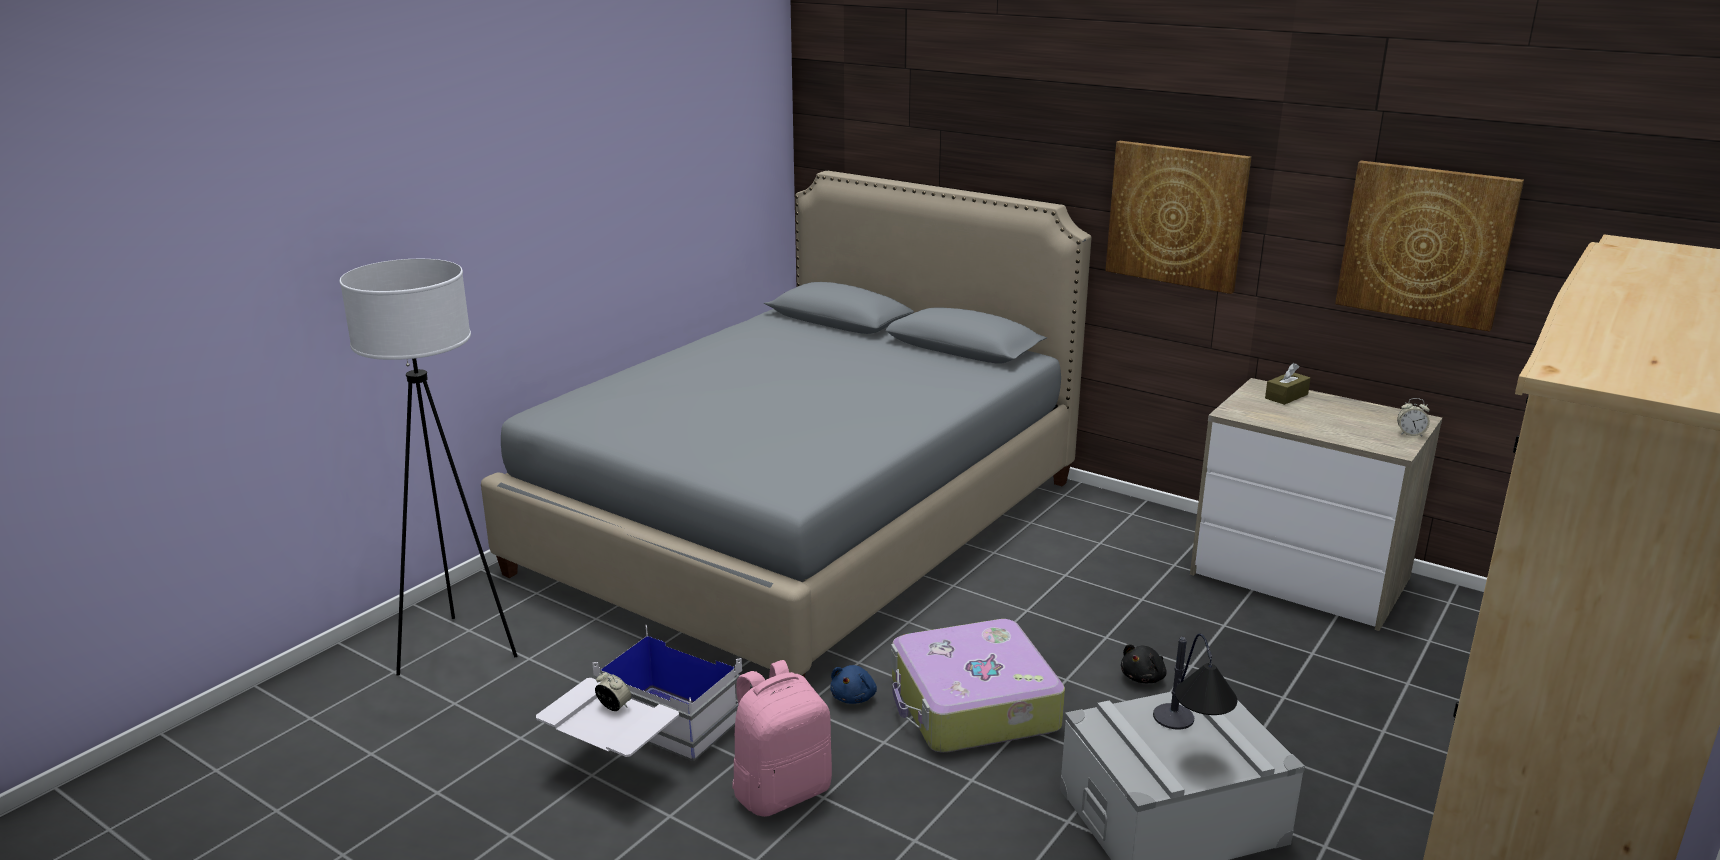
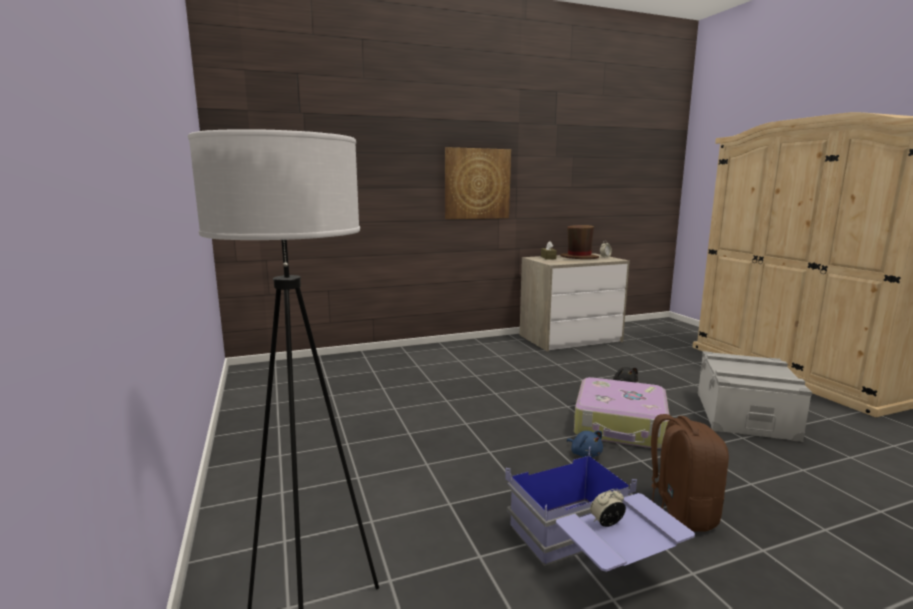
camera: 55 degrees left, 10 degrees down
(643, 748) = (589, 556): white storage box -> blue storage box
(781, 791) = (679, 512): pink backpack -> brown backpack
(804, 525) = (369, 407): grey bed -> none
(1189, 742) = (756, 369): table lamp -> none
(1341, 418) = (579, 258): none -> brown hat
(1425, 244) = (579, 180): picture -> none

